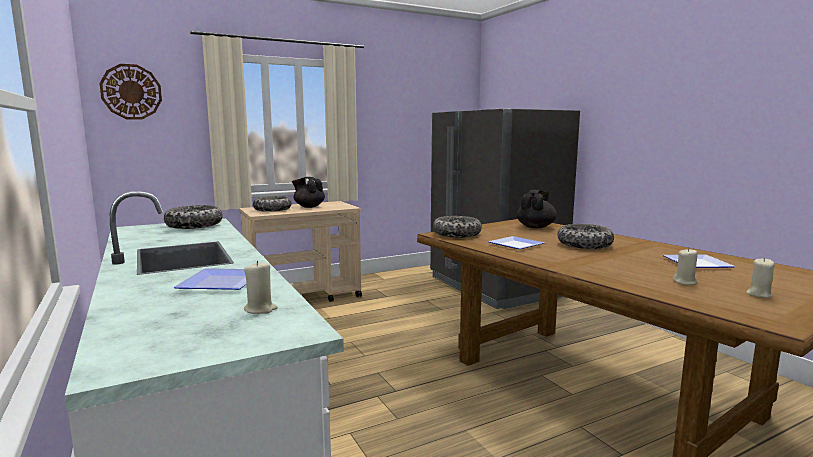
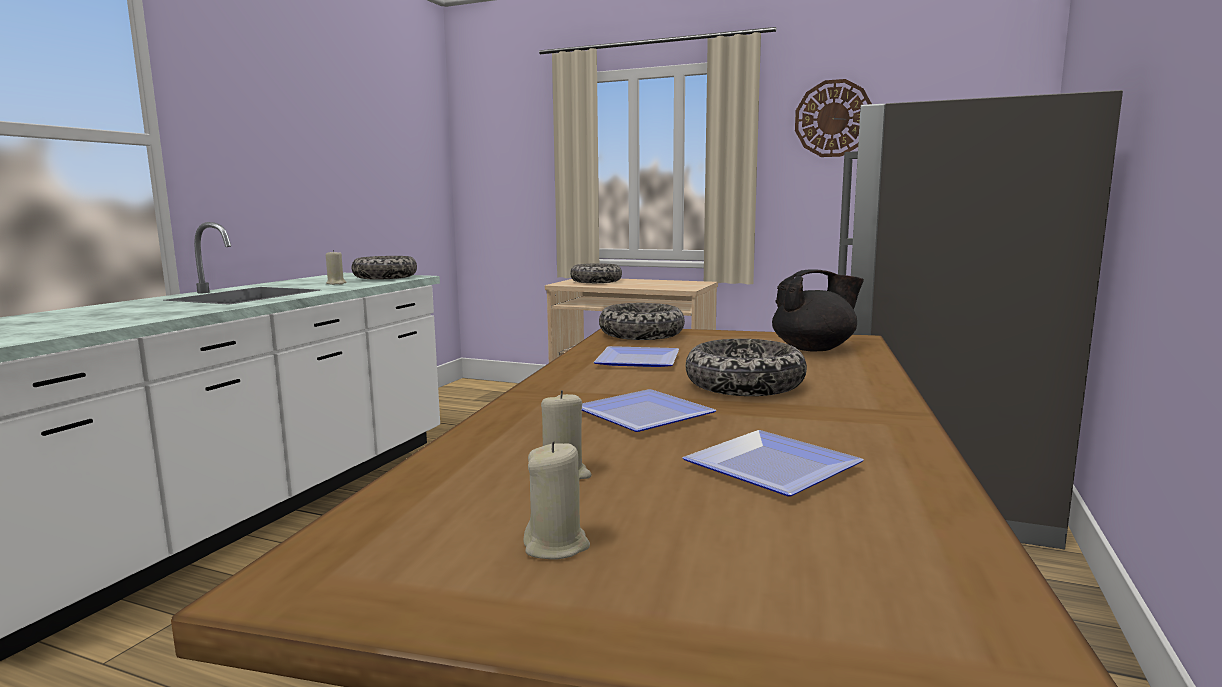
camera: 50 degrees right, 0 degrees up
(131, 92) = (490, 133): wall clock -> wall clock (833, 118)
(219, 282) = (146, 312): plate -> plate (644, 414)
(260, 309) = (46, 331): beige candle -> beige candle (336, 283)
(309, 206) = (646, 283): black teapot -> none

